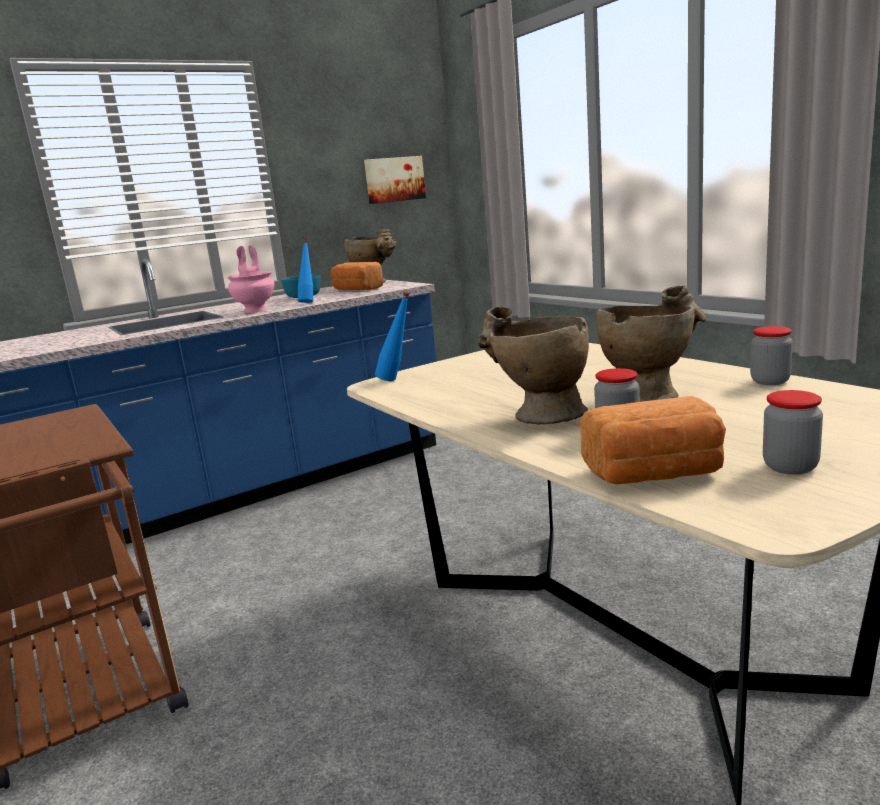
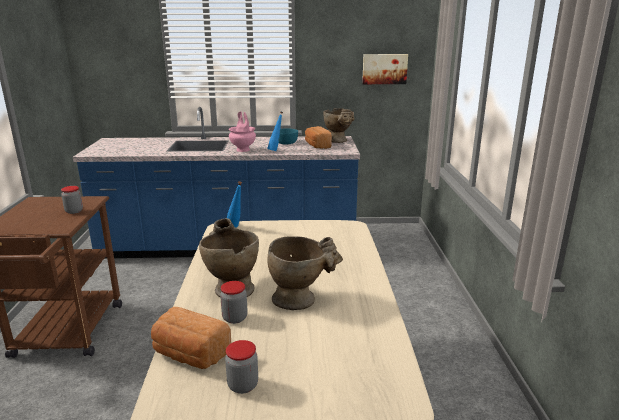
camera: 30 degrees right, 5 degrees up
(770, 381) = (378, 319): jar -> jar (74, 211)

